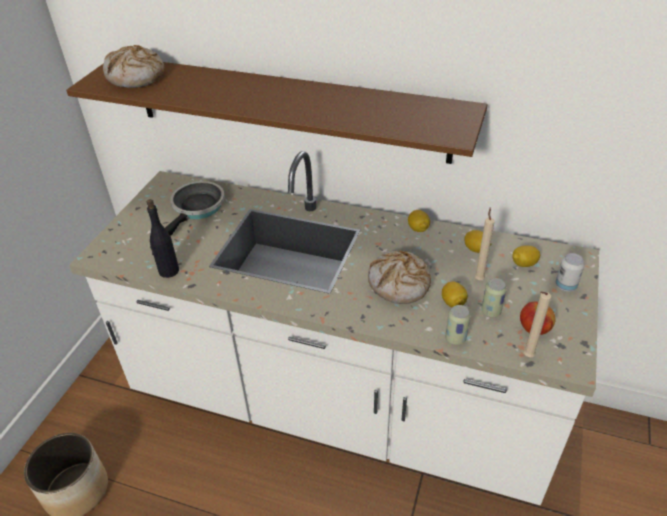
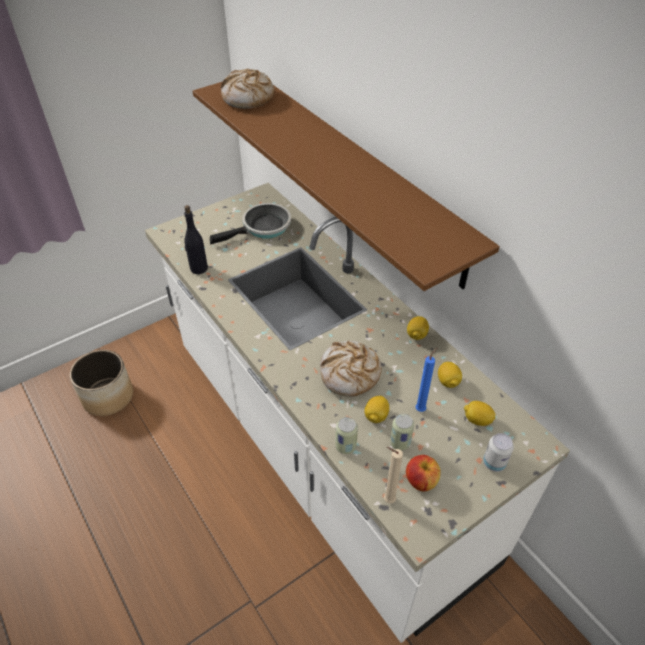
camera: 35 degrees right, 5 degrees up
(479, 278) = (421, 409): beige candle -> blue candle

